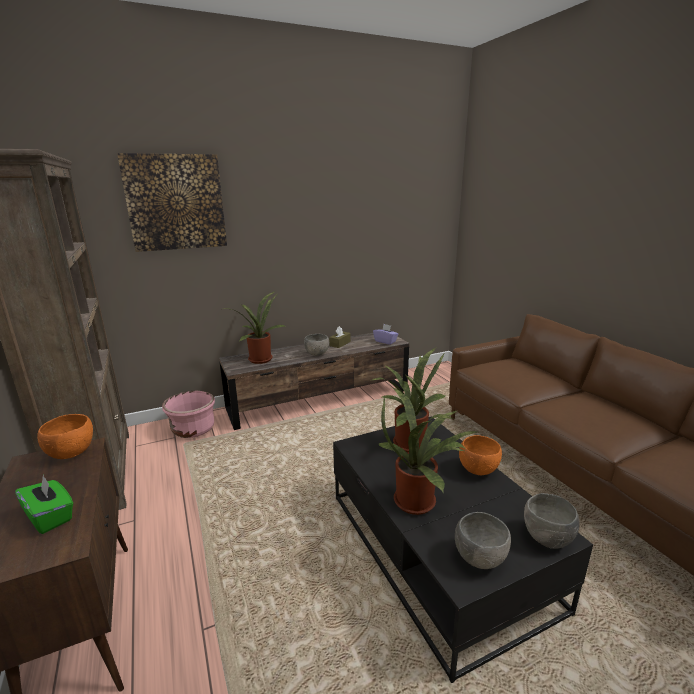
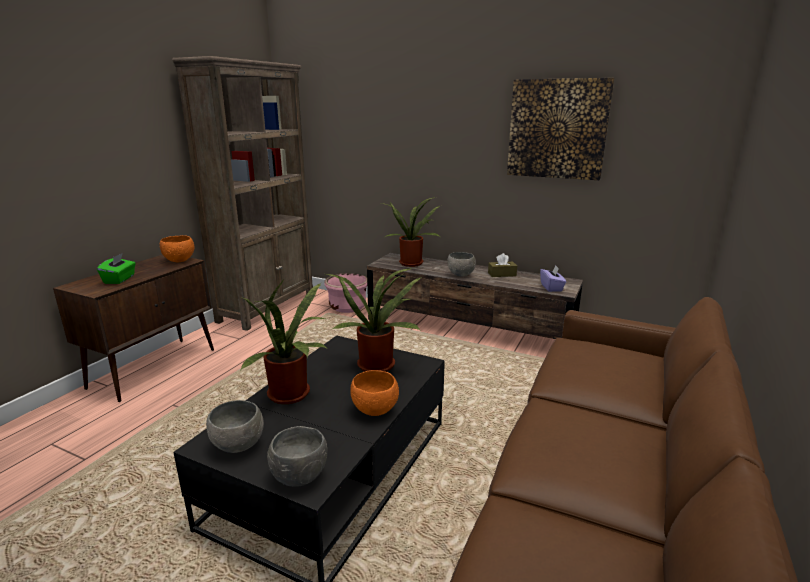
camera: 50 degrees right, 0 degrees up
(175, 202) = (372, 101): picture -> picture (557, 129)

